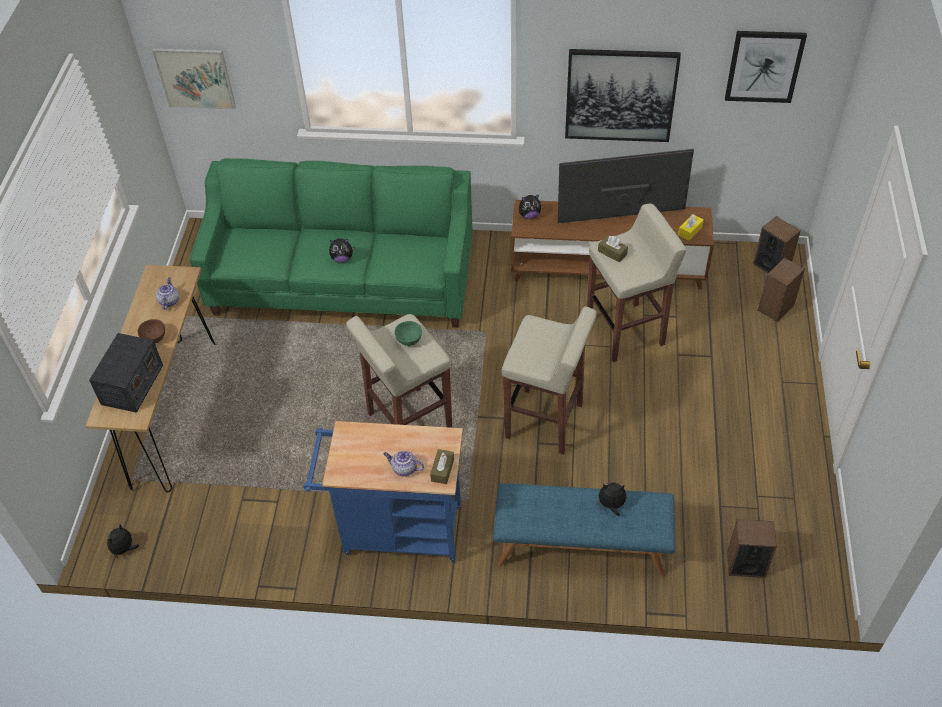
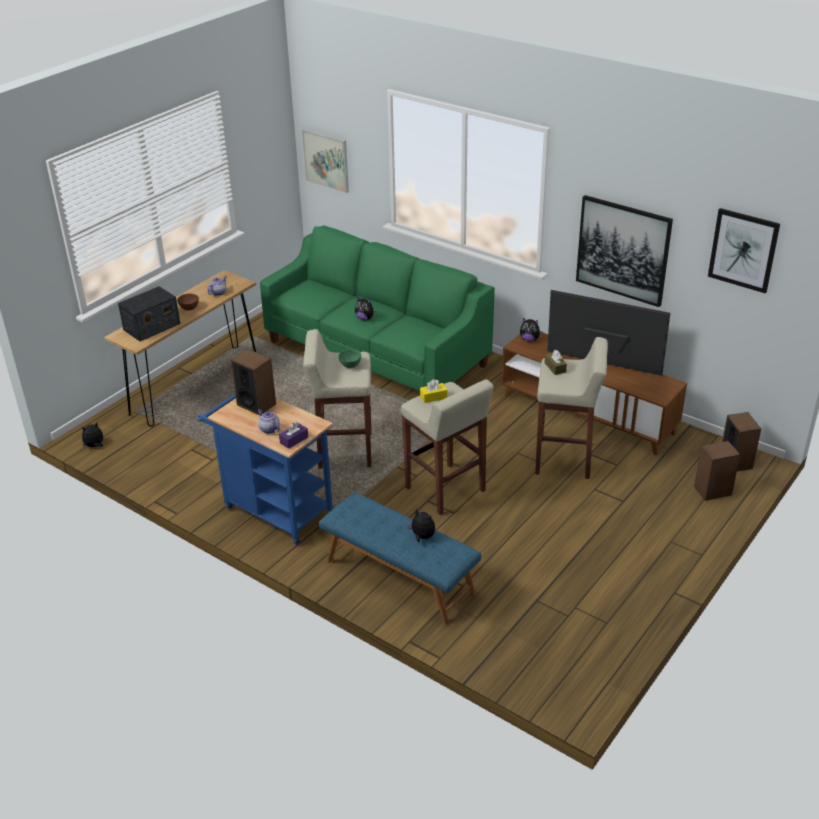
camera: 30 degrees right, 15 degrees down
(442, 470) = (294, 440): brown tissue box -> purple tissue box
(690, 231) = (653, 391): yellow tissue box -> yellow tissue box (433, 397)
(745, 564) = (522, 647): speaker -> speaker (256, 404)

